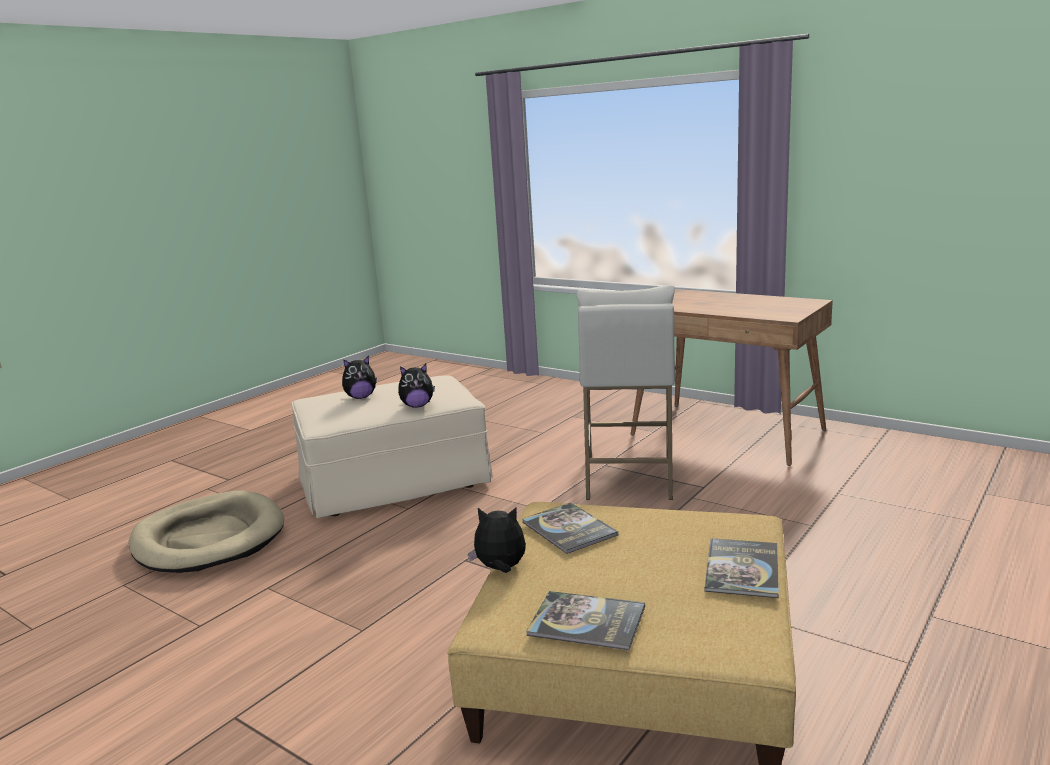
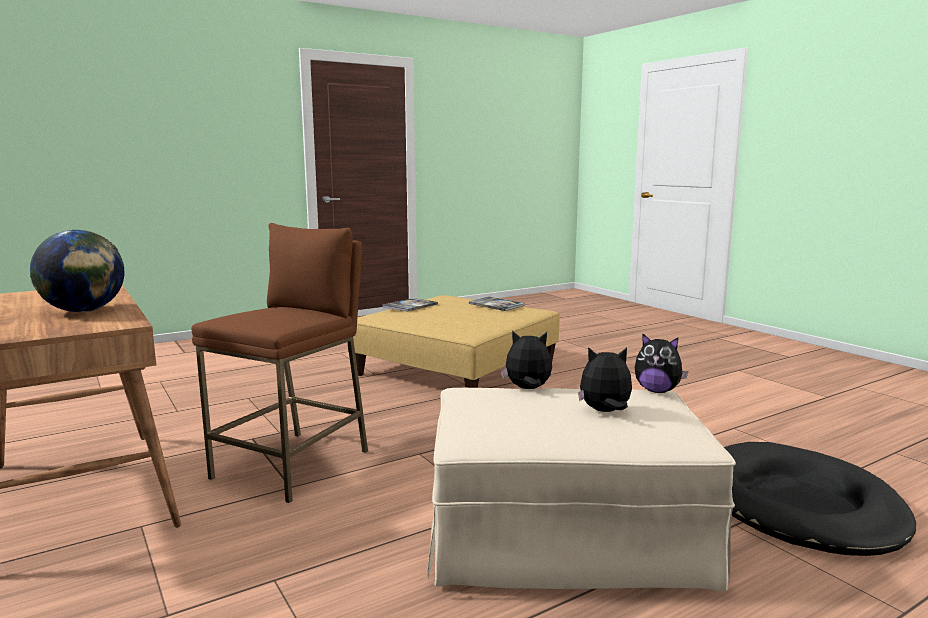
camera: 160 degrees left, 5 degrees down
(209, 538) = (799, 505): beige dog bed -> black dog bed
(501, 569) = (520, 321): plush toy -> plush toy (657, 391)
(569, 529) = (469, 324): book -> none
(629, 477) = (293, 464): white stool -> brown stool
(702, 305) = (83, 311): none -> globe

